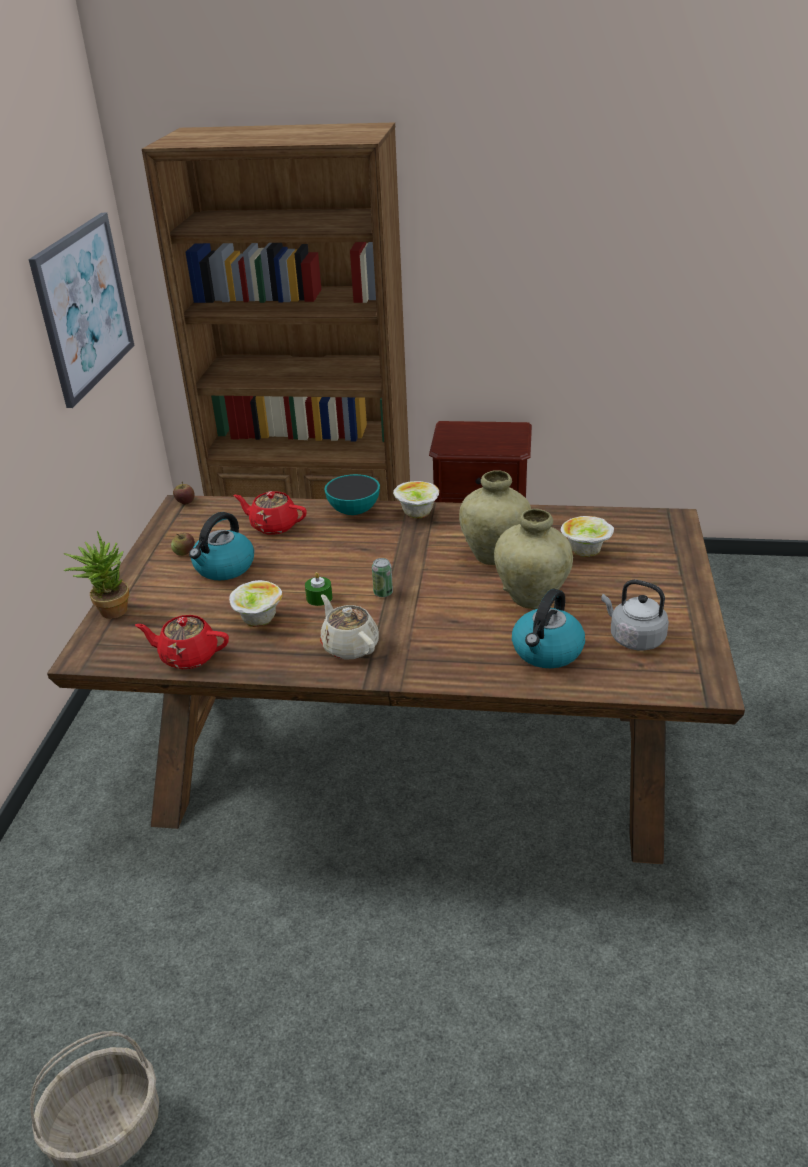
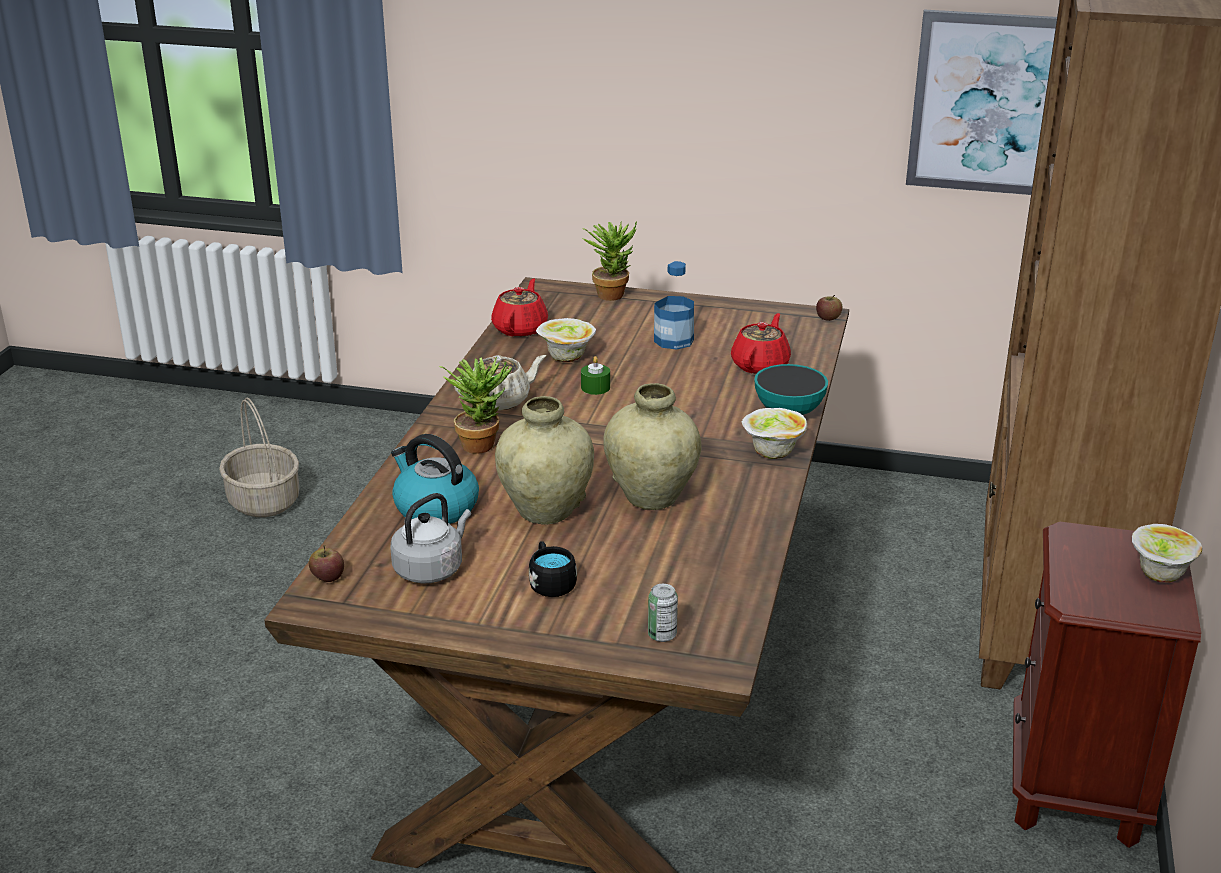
camera: 95 degrees right, 5 degrees down
(184, 552) = (711, 321): apple -> apple (327, 577)
(224, 568) = (673, 340): kettle -> bottle
(383, 593) = (592, 422): can -> can (662, 635)
(431, 645) = (481, 442): none -> potted plant
(585, 552) = (640, 566): bowl -> bowl (1158, 575)
(624, 584) = (550, 583): none -> black mug

